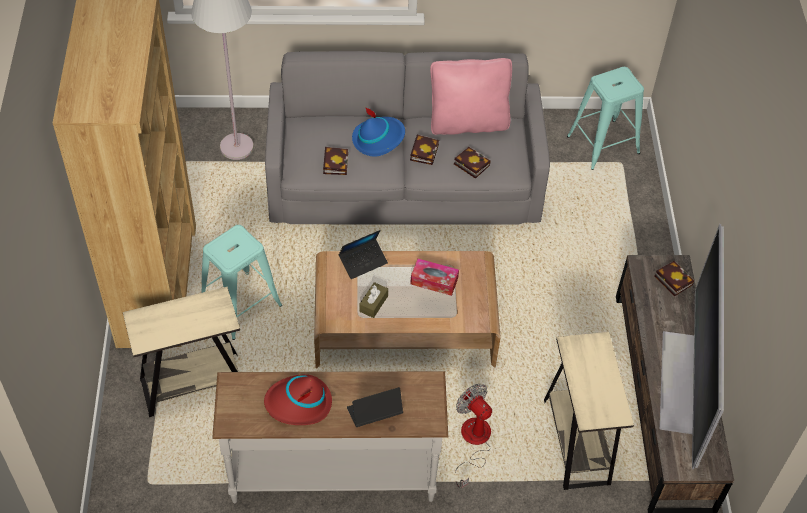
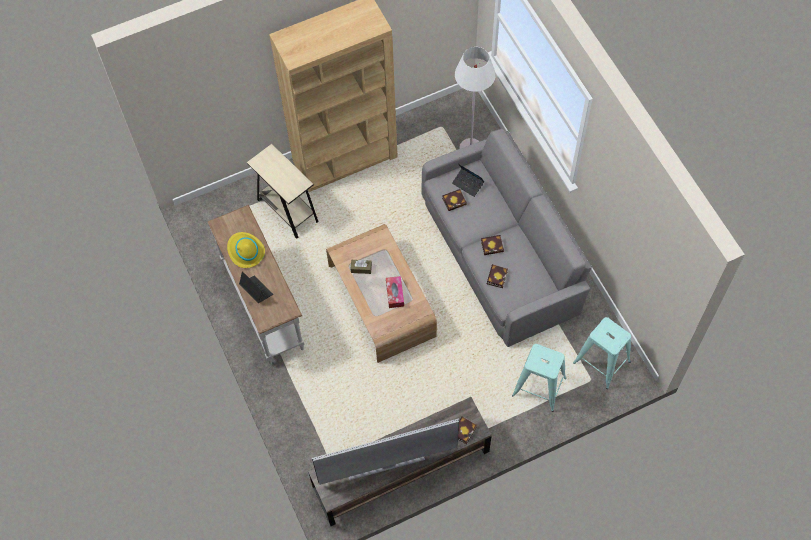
camera: 70 degrees right, 10 degrees up
(240, 306) = (352, 208): turquoise stool -> turquoise stool (539, 386)
(298, 403) = (245, 251): red hat -> yellow hat
(363, 261) = (389, 250): laptop -> laptop (468, 184)
(378, 139) = (488, 216): blue hat -> none
(468, 123) = (533, 261): pink pillow -> none
(473, 442) = (318, 371): fan -> none
(576, 441) = (346, 428): beige side table -> none

